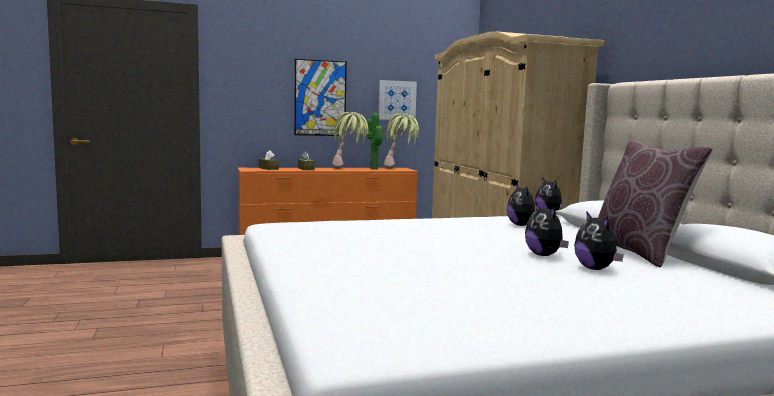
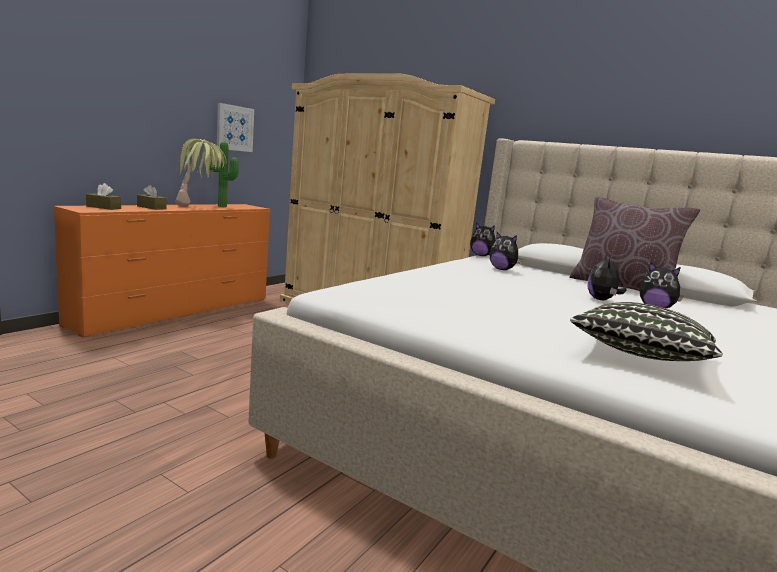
camera: 40 degrees left, 5 degrees up
(320, 98) = (155, 118): picture -> none
(385, 286) = (640, 356): none -> pillow
(401, 169) = (249, 206): potted plant -> none
(544, 255) = (602, 300): plush toy -> plush toy turned 75 degrees clockwise

